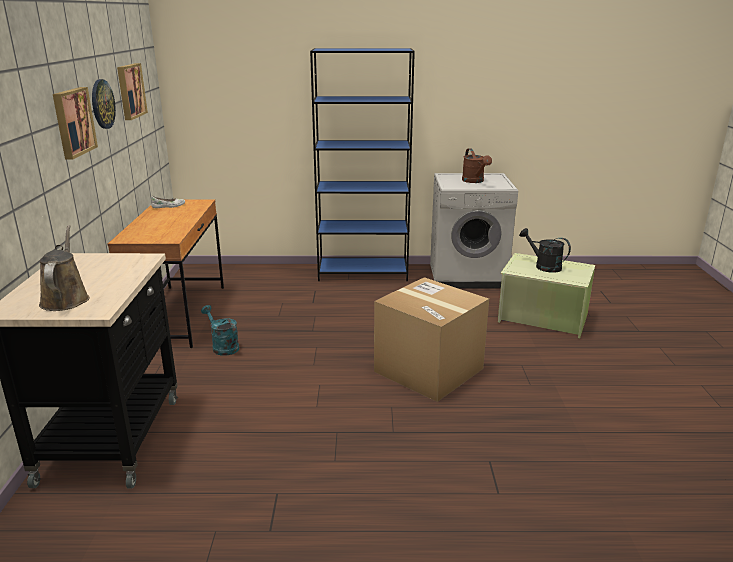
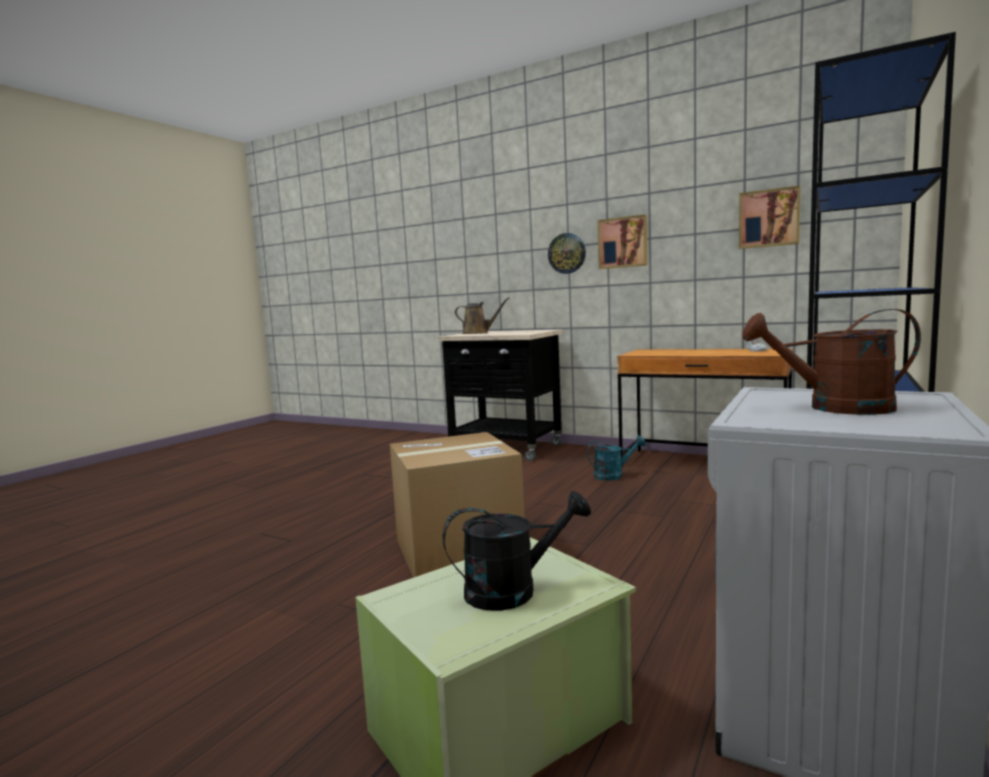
camera: 120 degrees right, 15 degrees down
(102, 104) = (687, 230): wall clock -> wall clock (567, 253)

